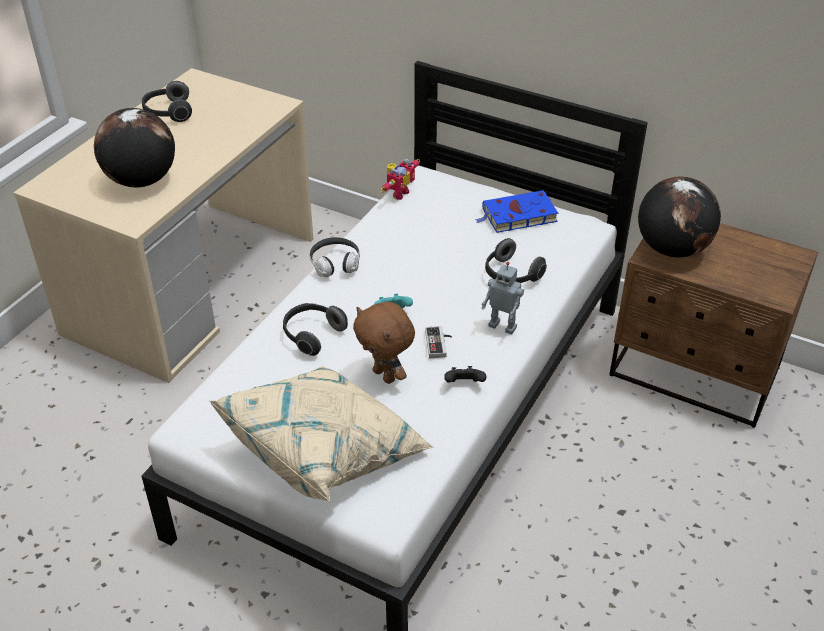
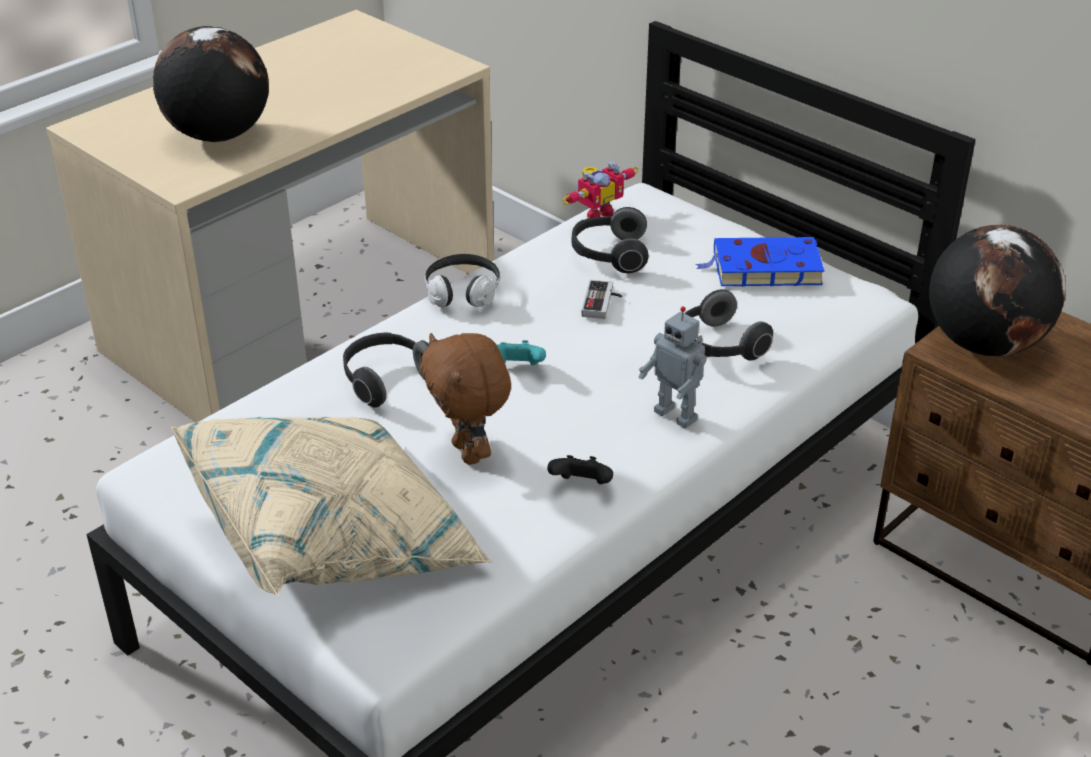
camera: 15 degrees right, 5 degrees down
(168, 112) = (297, 59): headphones -> headphones (609, 255)
(439, 344) = (568, 423): game controller -> game controller (603, 303)

